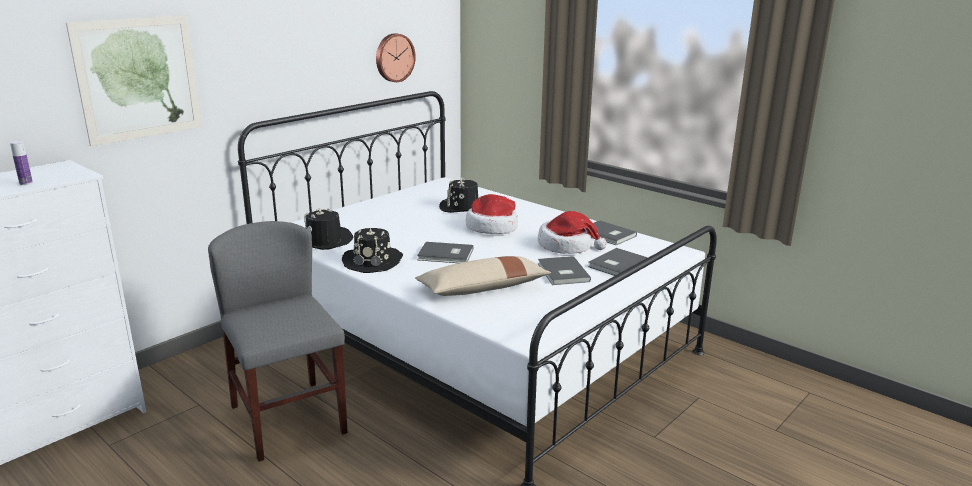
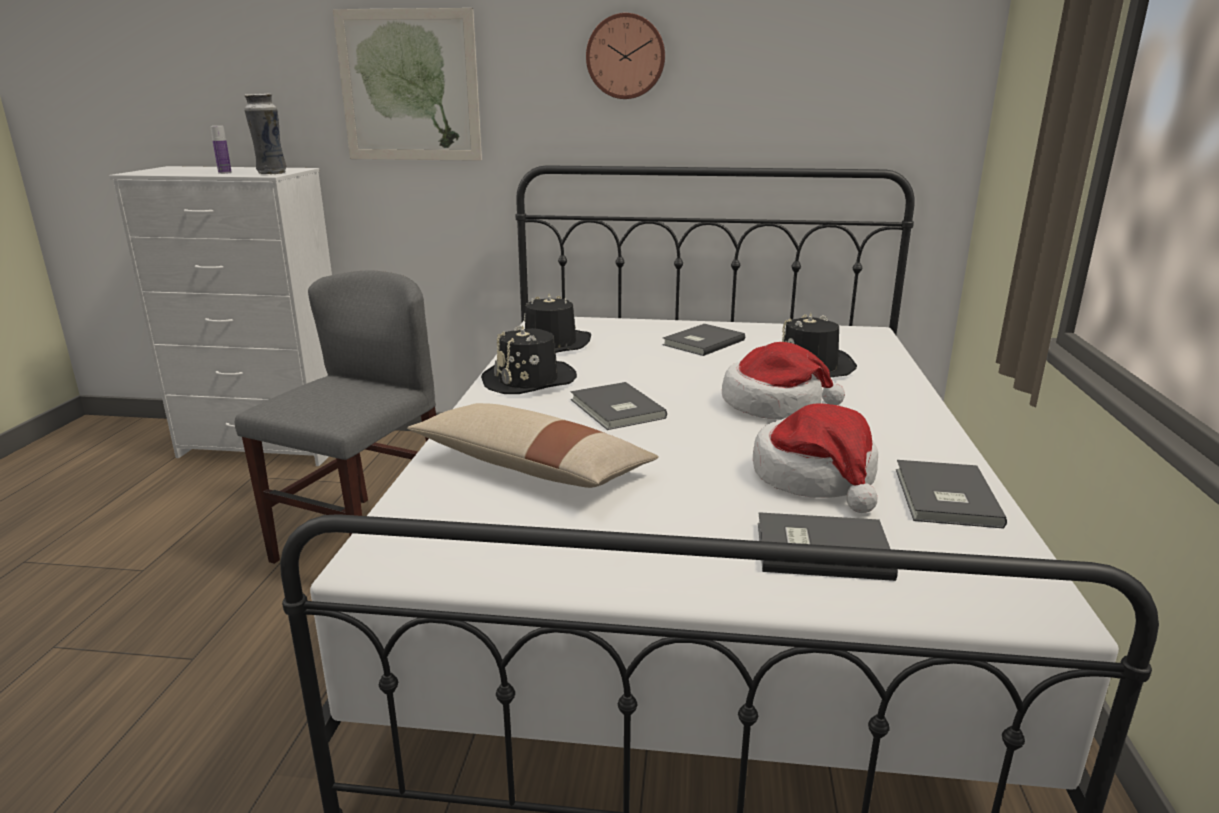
camera: 55 degrees right, 0 degrees up
(72, 173) = (271, 173): none -> vase
(394, 57) = (823, 102): wall clock -> wall clock (626, 57)
(562, 273) = (689, 509): grey book -> grey book (701, 342)

